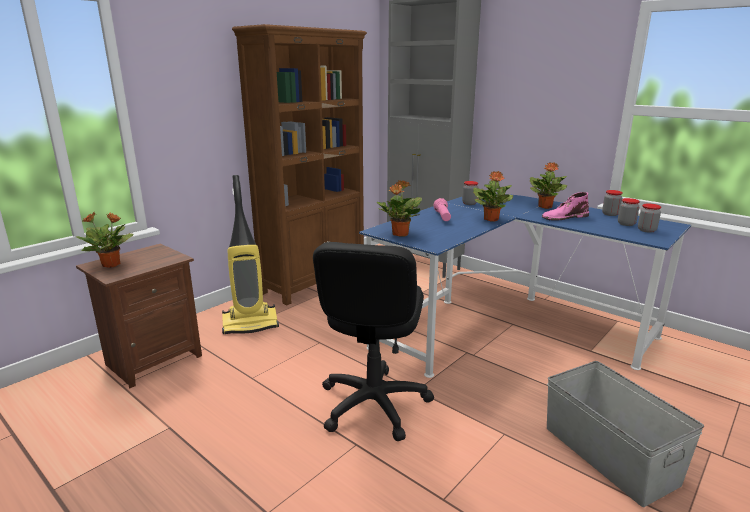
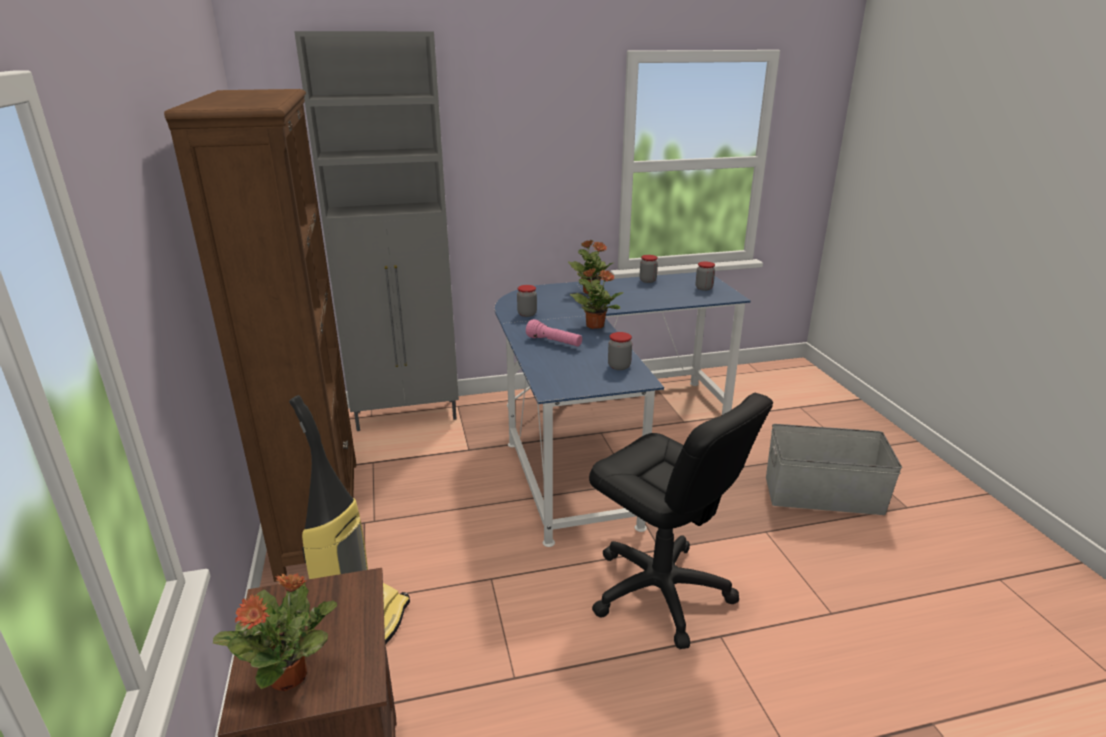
camera: 55 degrees left, 5 degrees up
(399, 234) = (581, 383): potted plant -> none
(564, 217) = (631, 298): pink boot -> none
(626, 224) = (680, 287): jar -> jar (619, 366)

